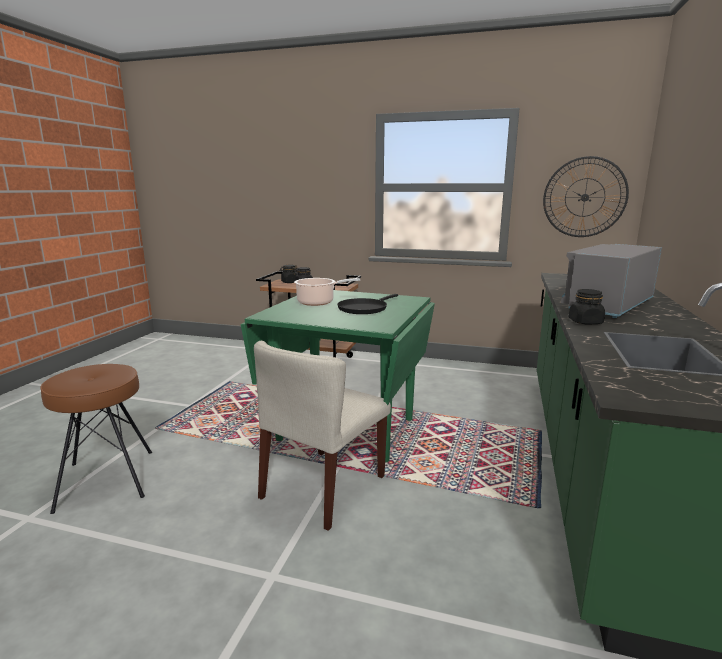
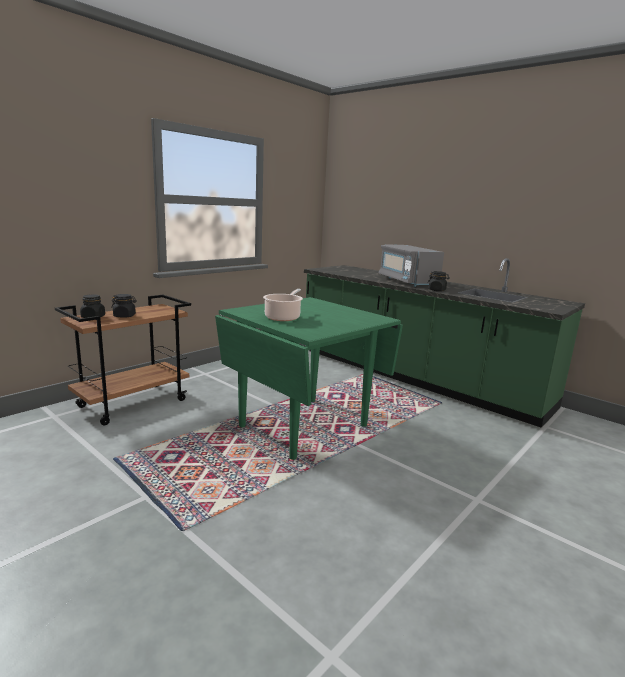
camera: 65 degrees left, 0 degrees up
(107, 479) = (284, 579): brown stool -> none
(323, 487) = (383, 457): beige chair -> none
(364, 308) = (324, 312): black frying pan -> none
(584, 197) = (299, 212): wall clock -> none

